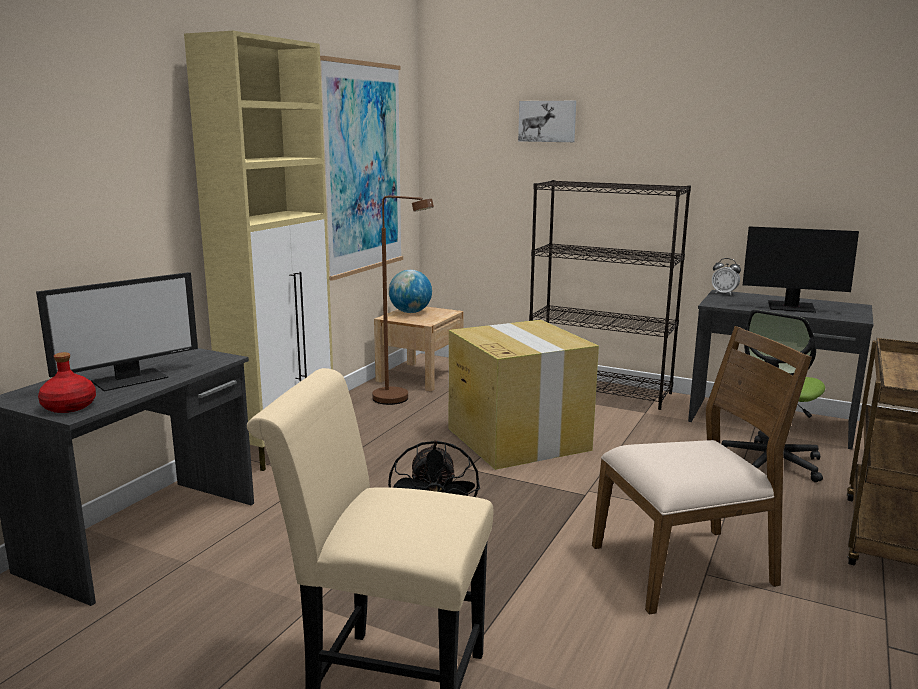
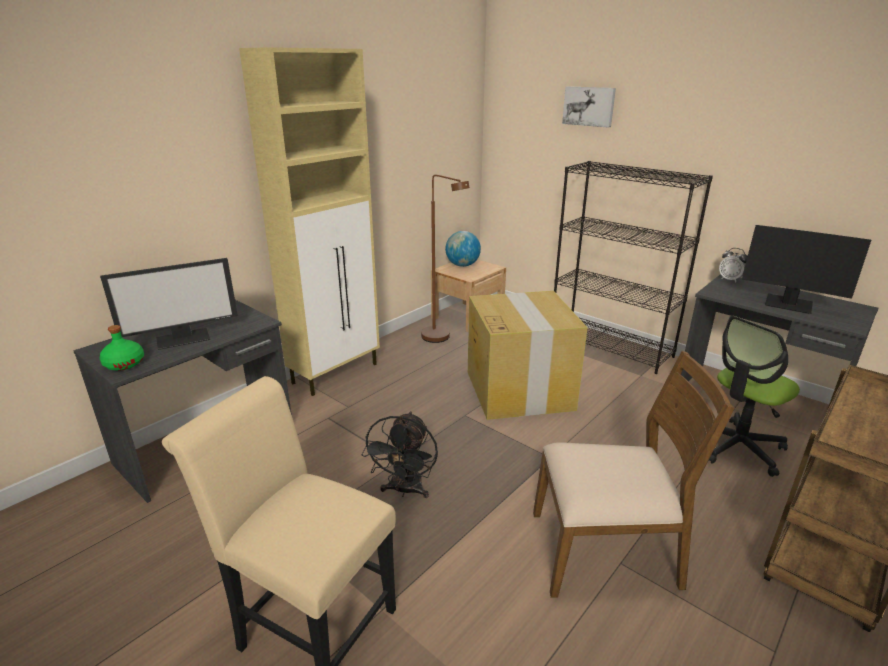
camera: 15 degrees right, 10 degrees up
(69, 406) = (124, 364): red bottle -> green bottle
(363, 168) = (424, 147): picture -> none

